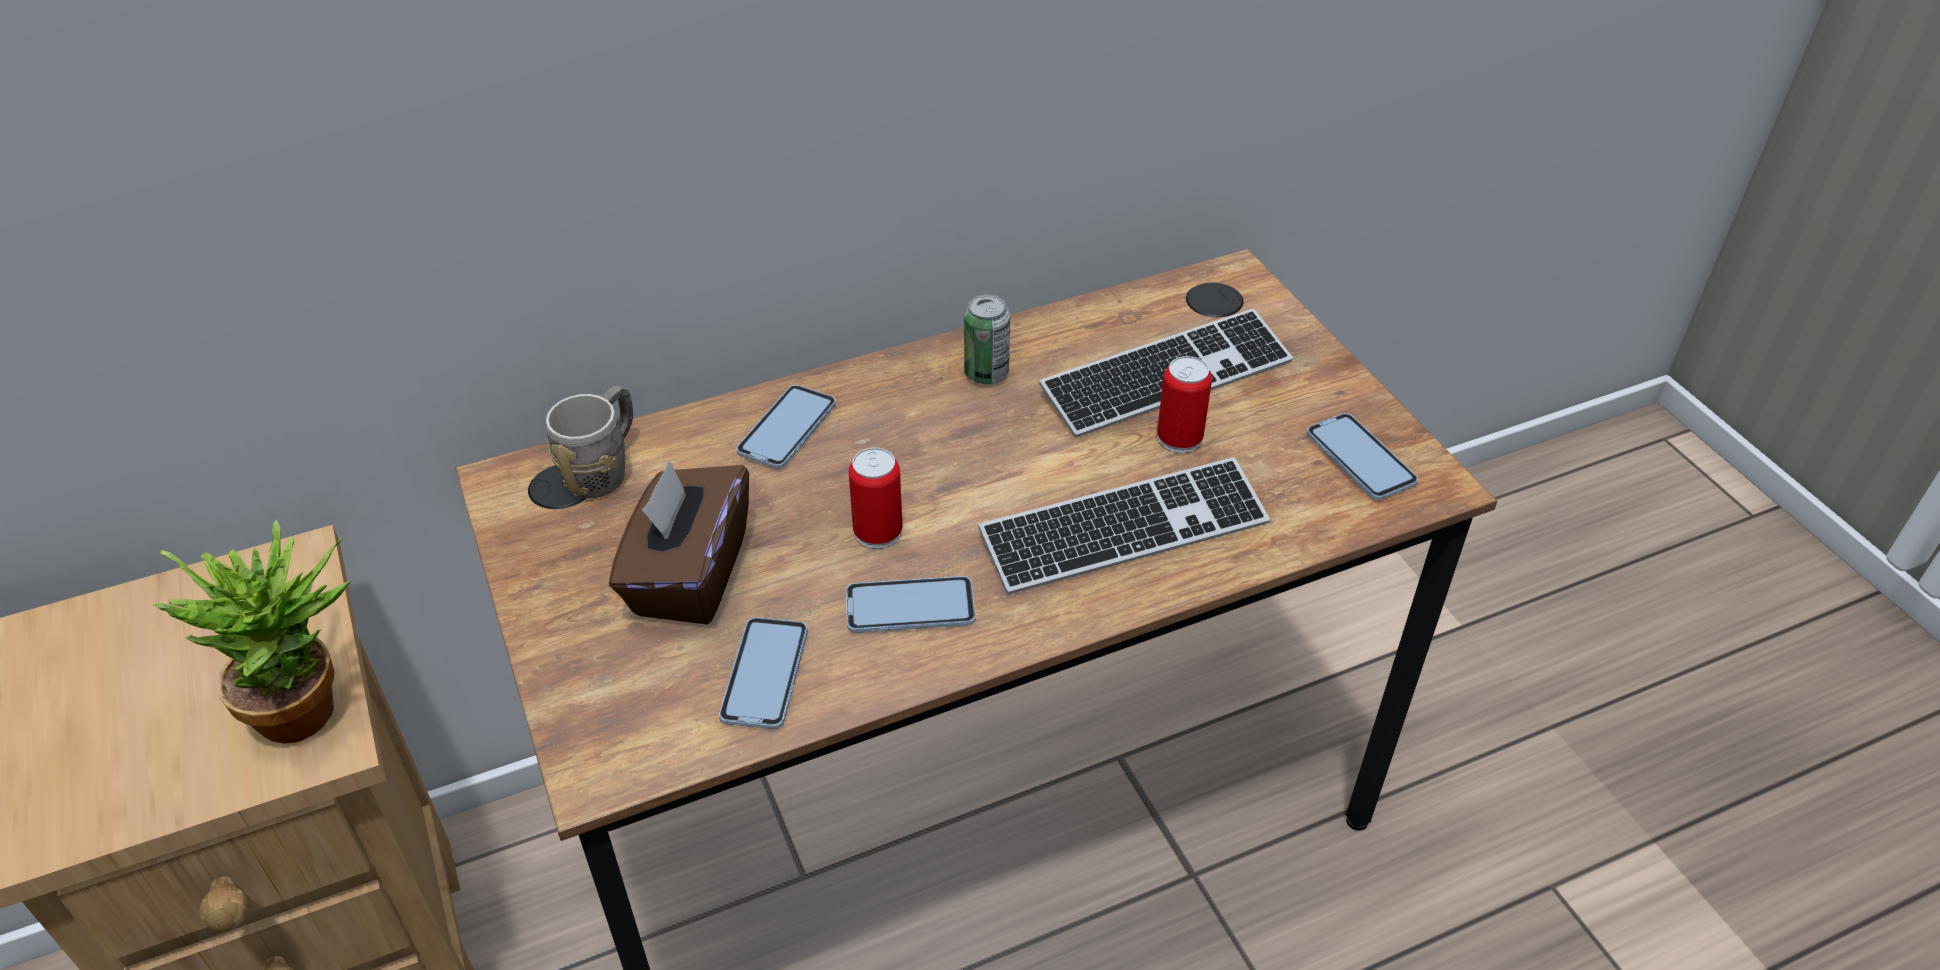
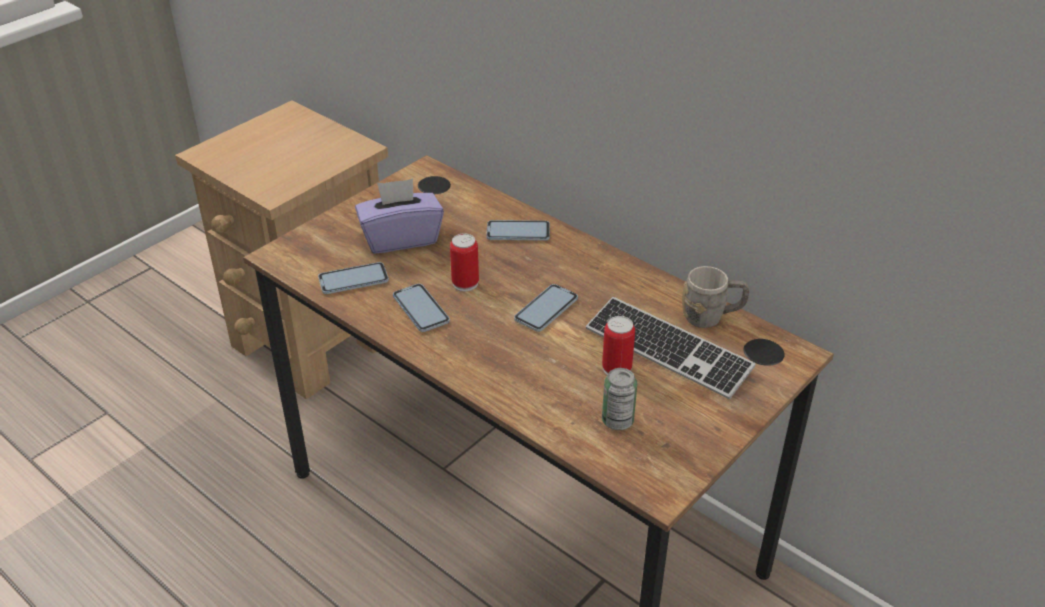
camera: 65 degrees right, 5 degrees down
(312, 706) = (290, 183): potted plant -> none
(604, 468) = (451, 191): grey mug -> grey mug (712, 317)
(689, 575) = (401, 238): brown tissue box -> purple tissue box
(986, 373) = (614, 282): can -> can (617, 421)
(1124, 530) = (524, 366): keyboard -> none
(1360, 459) = (658, 450): phone -> phone (546, 309)

